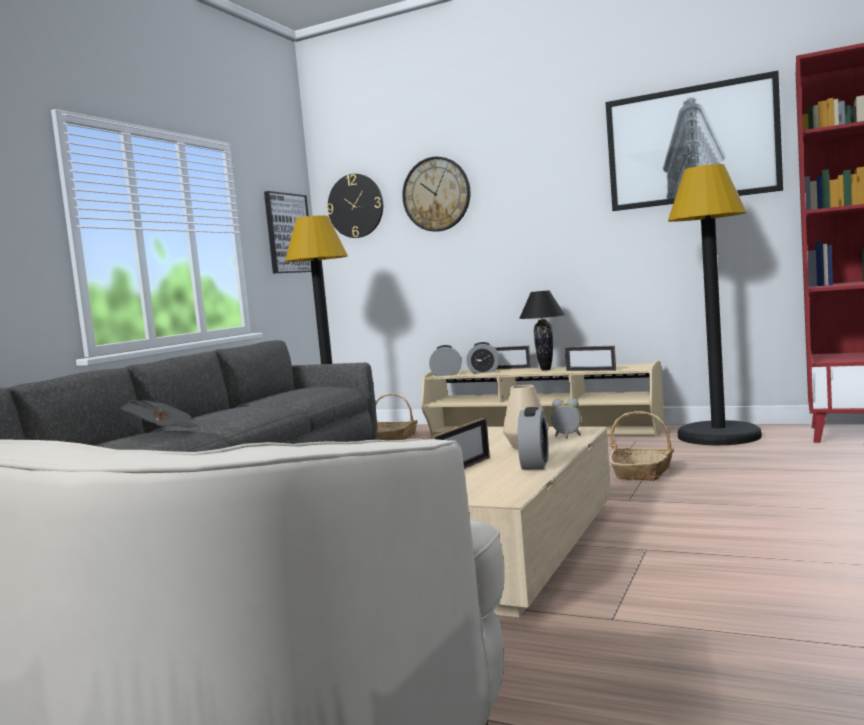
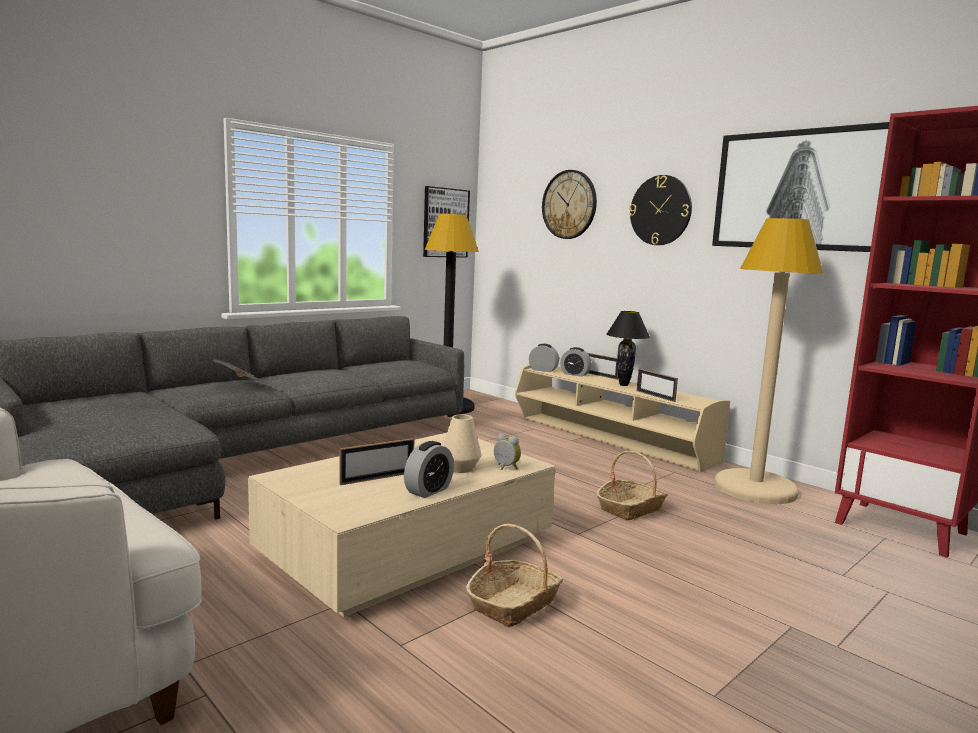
camera: 20 degrees right, 5 degrees up
(355, 206) = (507, 205): wall clock -> wall clock (660, 210)
(395, 438) = (493, 415): basket -> basket (514, 603)
(719, 436) = (755, 489): black floor lamp -> beige floor lamp

